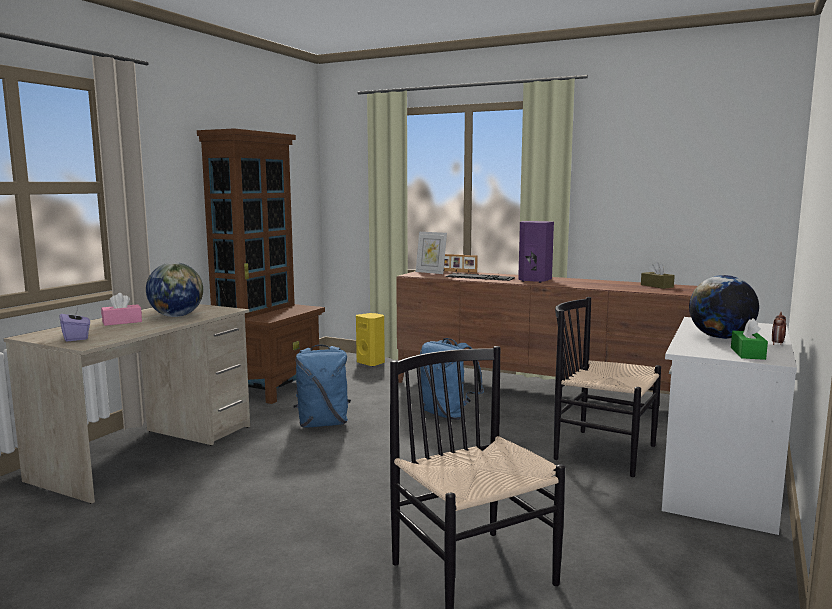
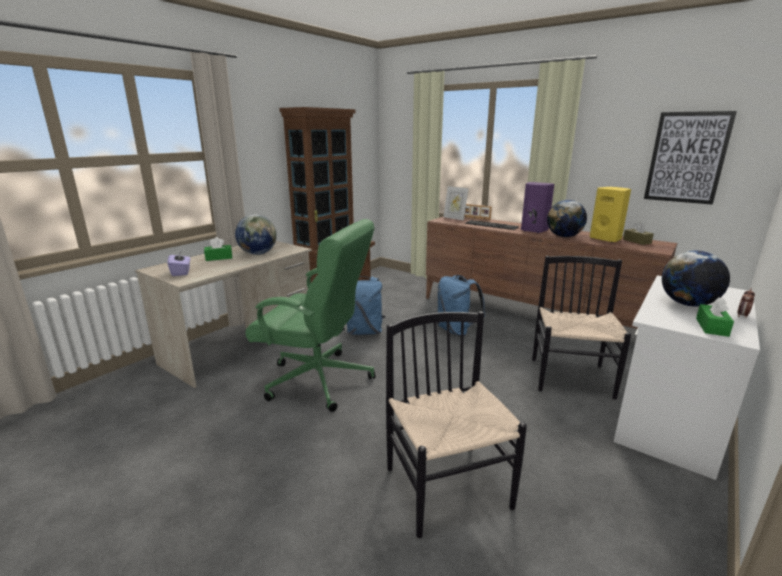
camera: 10 degrees right, 10 degrees up
(122, 322) = (219, 258): pink tissue box -> green tissue box
(272, 480) = (318, 379): none -> green office chair
(371, 363) = (410, 279): yellow speaker -> yellow speaker (606, 239)
(572, 284) = (564, 236): none -> globe
(600, 451) = (570, 376): black chair -> black chair turned 60 degrees clockwise
(698, 188) = (687, 158): none -> picture

